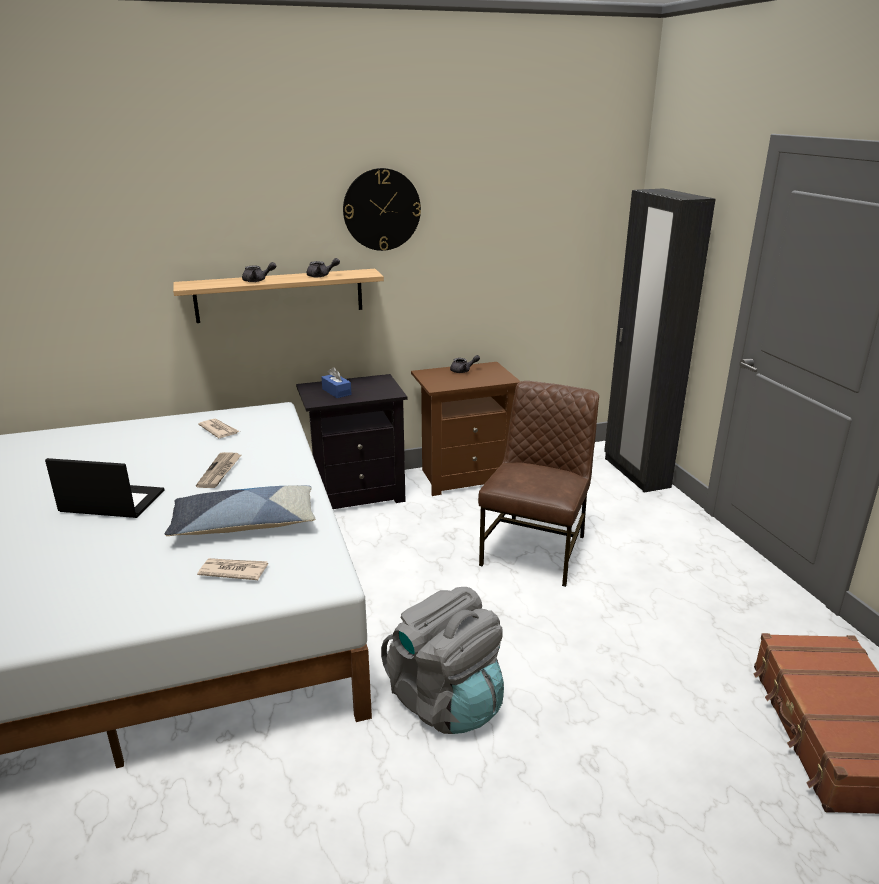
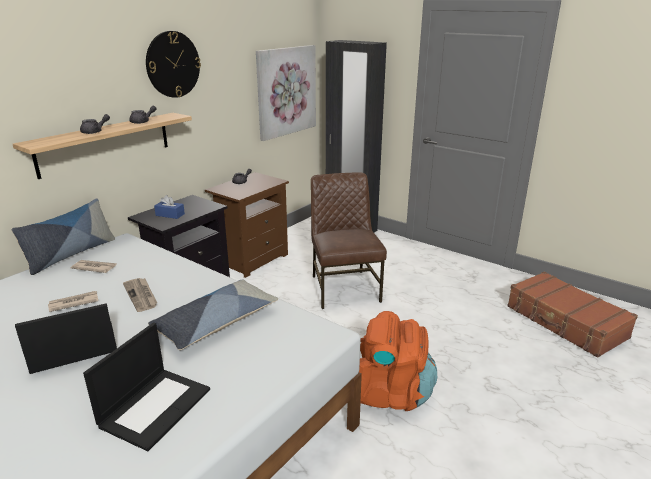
camera: 35 degrees left, 0 degrees up
(100, 581) = (155, 406): none -> laptop
(218, 411) = (71, 254): none -> pillow
(233, 571) = (255, 355): newspaper -> newspaper (73, 303)
(446, 701) = (389, 393): grey backpack -> orange backpack
(569, 257) = (286, 91): none -> picture

